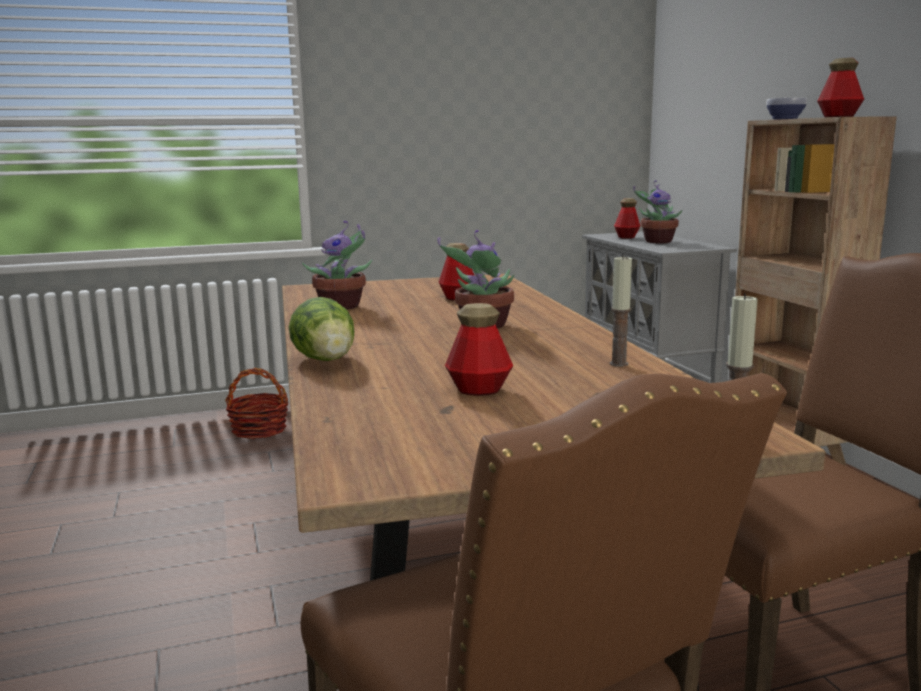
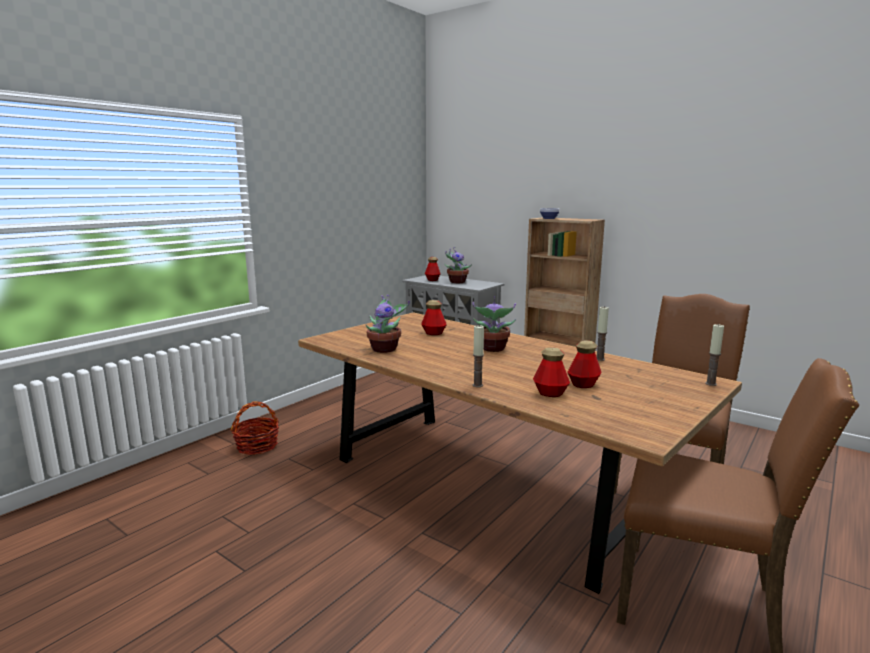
camera: 35 degrees left, 0 degrees up
(327, 361) = (477, 385): lettuce -> candle
(838, 117) = (579, 219): bottle -> bottle (550, 393)

